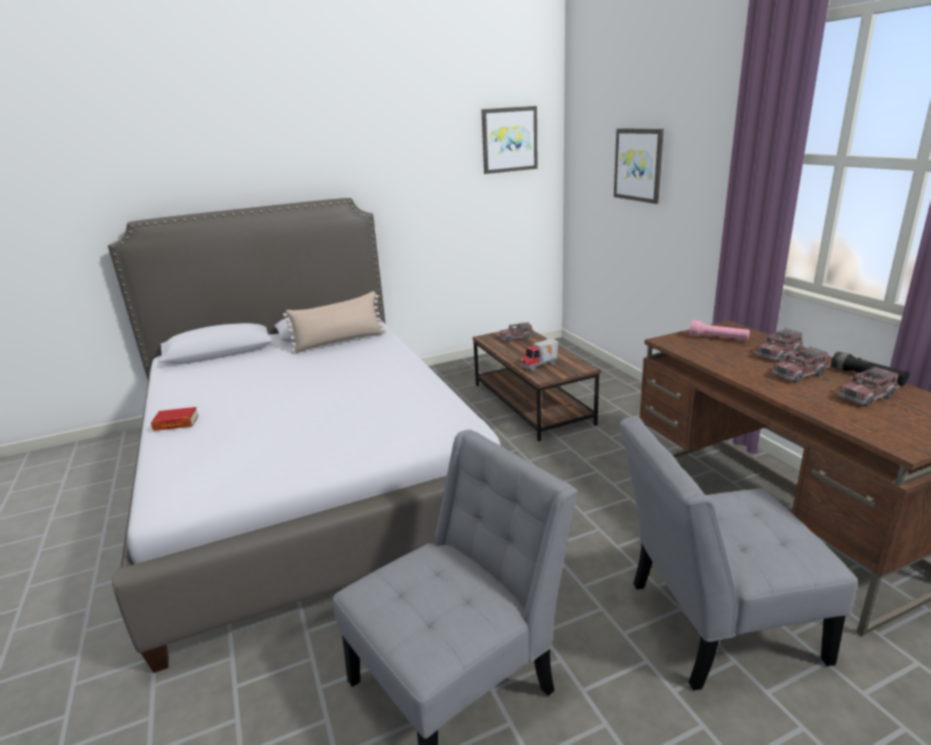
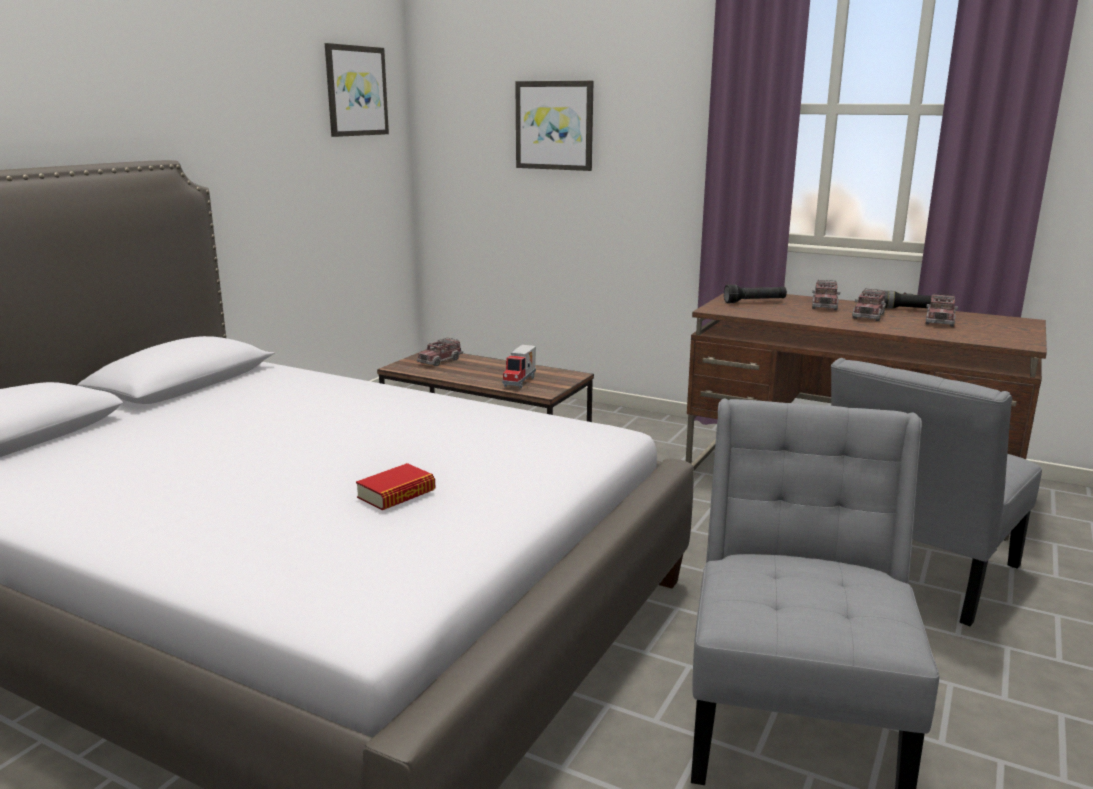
camera: 40 degrees left, 5 degrees down
(176, 423) = (149, 536): book -> book (396, 494)
(339, 341) = (235, 389): beige pillow -> none
(718, 339) = (755, 302): pink flashlight -> black flashlight

